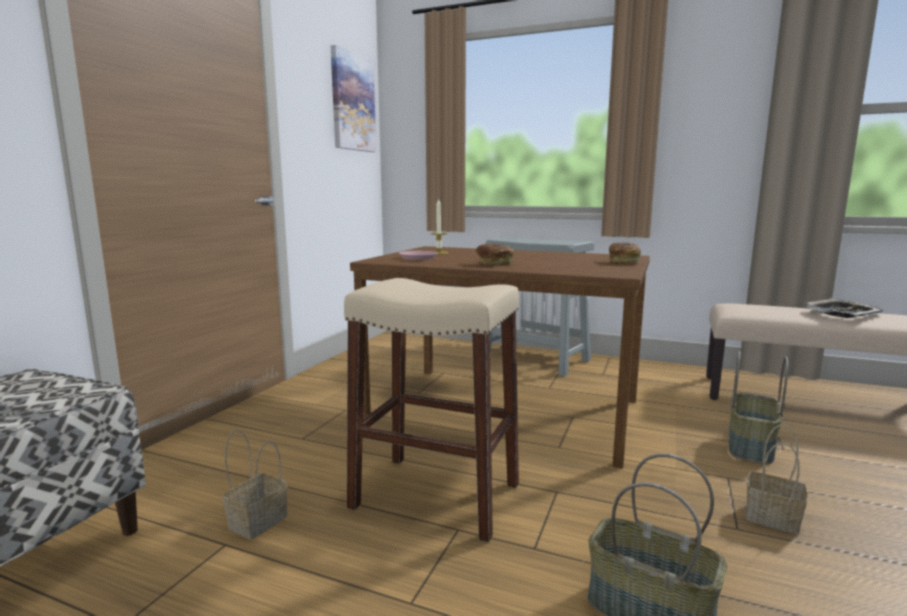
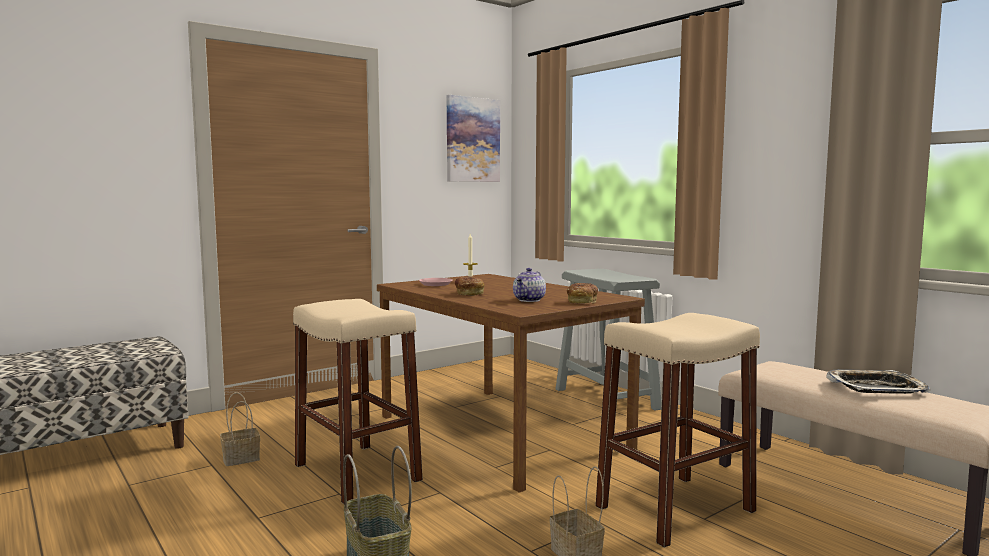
camera: 30 degrees right, 5 degrees down
(574, 264) = (529, 300): none -> teapot
(752, 447) = (674, 509): basket -> beige stool

